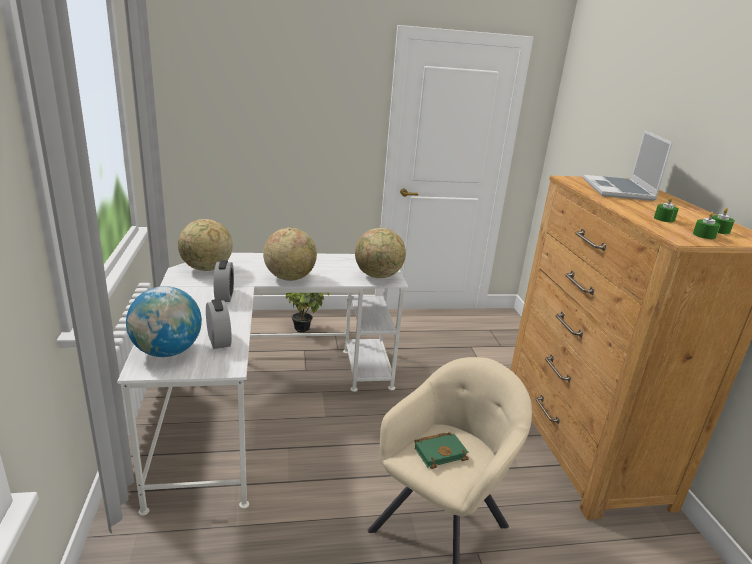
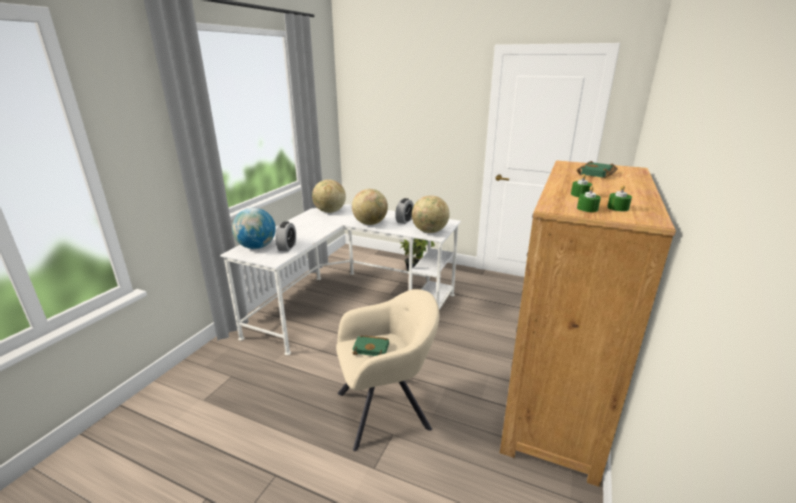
camera: 35 degrees right, 0 degrees up
(224, 296) = (320, 227): alarm clock -> alarm clock (404, 221)
(619, 190) = (597, 173): laptop -> green book

